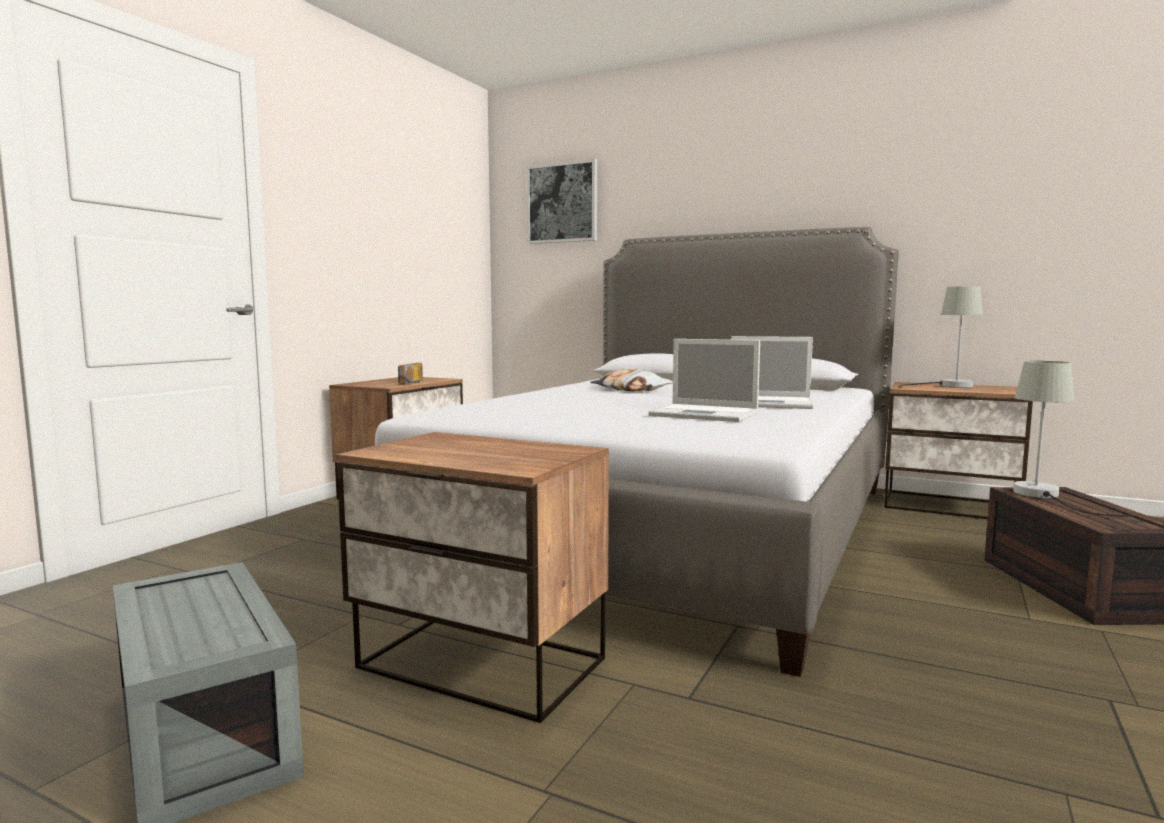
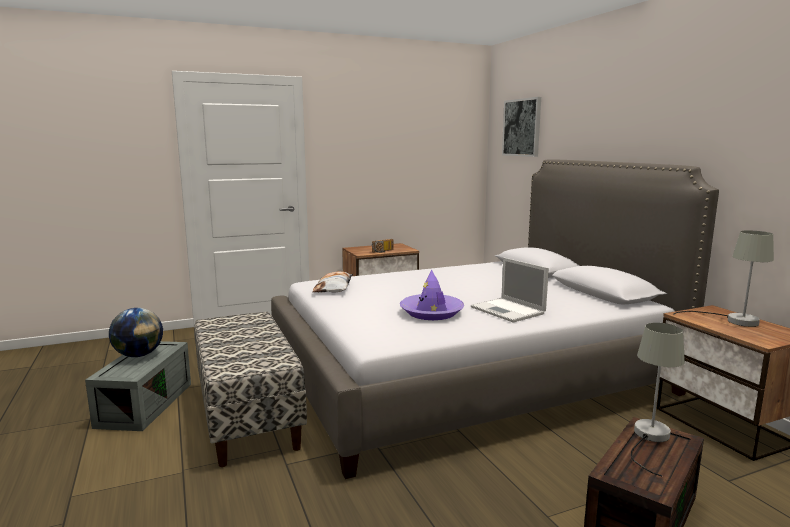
camera: 40 degrees right, 5 degrees up
(172, 607) = (139, 355): none -> globe
(481, 665) = (248, 416): nightstand -> bench
(631, 389) = (479, 277): pillow -> pillow (334, 288)
(706, 414) = (431, 312): laptop -> purple hat

